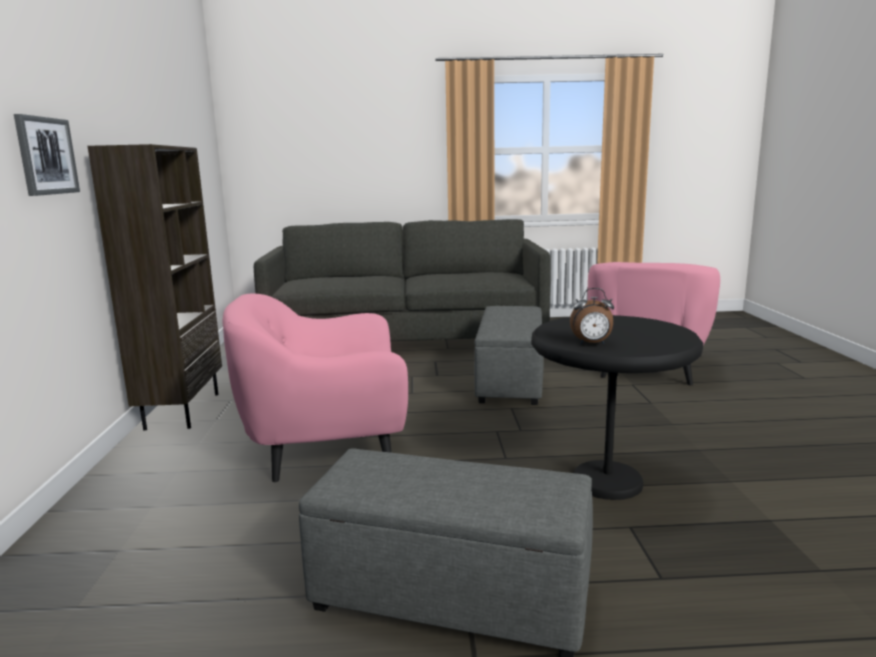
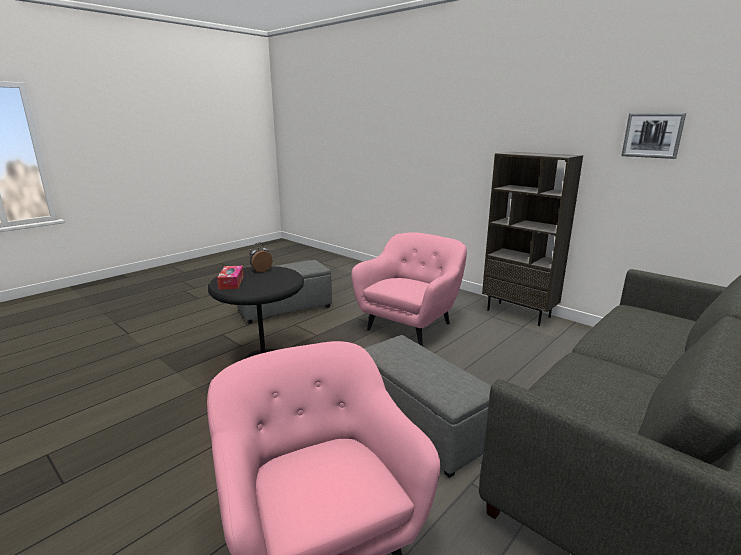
camera: 135 degrees right, 5 degrees up
(46, 156) = (482, 155): picture -> picture (652, 135)
(659, 336) = (231, 282): none -> tissue box

